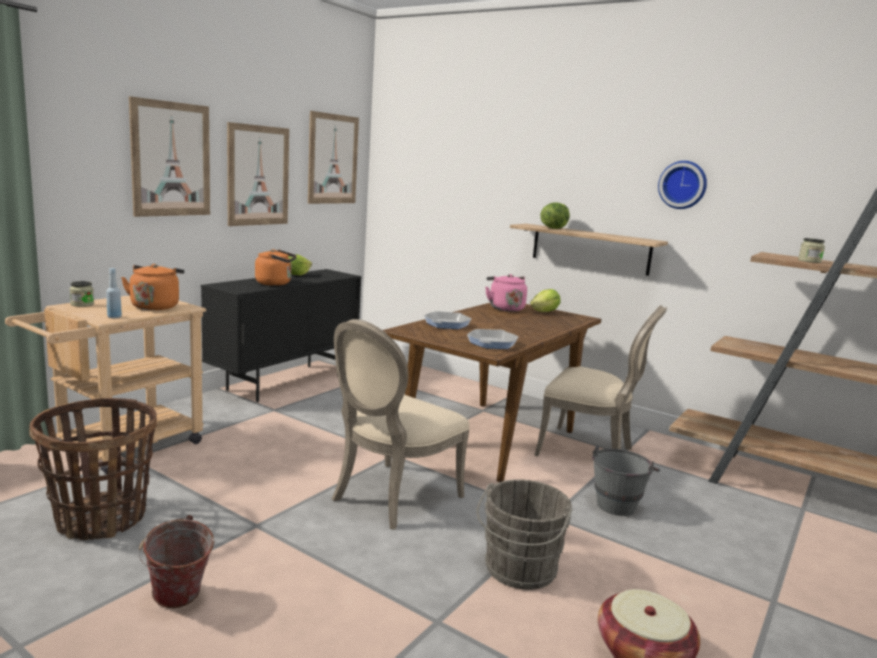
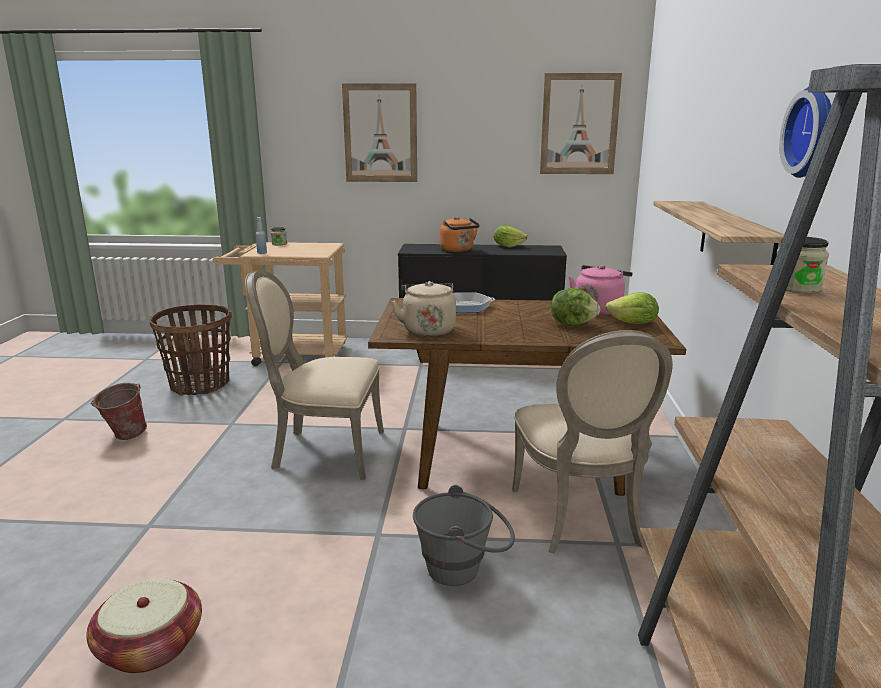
camera: 60 degrees right, 5 degrees up
(156, 306) = (306, 251): orange kettle -> none
(258, 175) = (474, 145): picture -> none
(492, 343) = (428, 330): frying pan -> beige kettle
(518, 571) = (252, 542): grey bucket -> none
(553, 228) = (690, 208): lettuce -> lettuce (572, 324)

